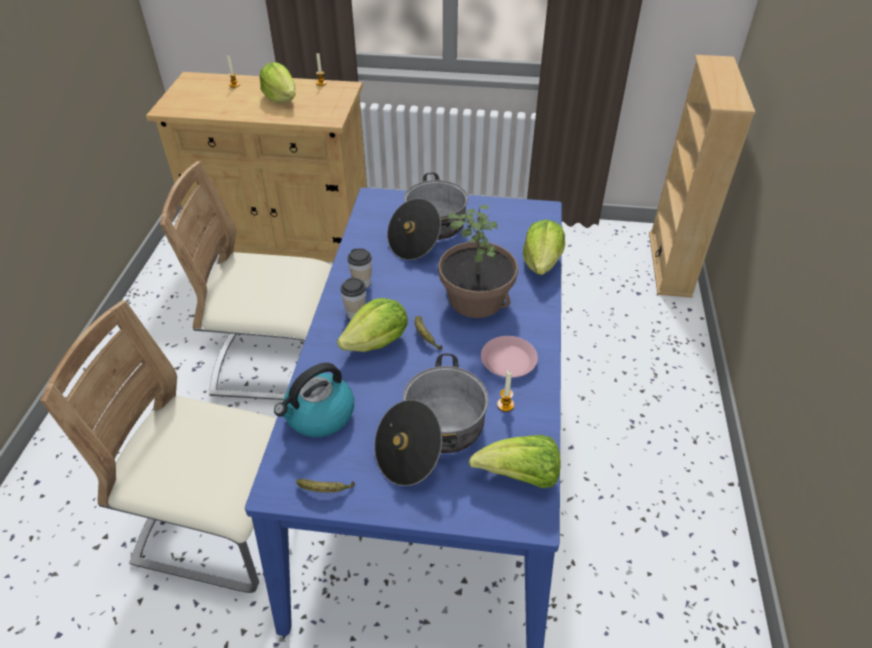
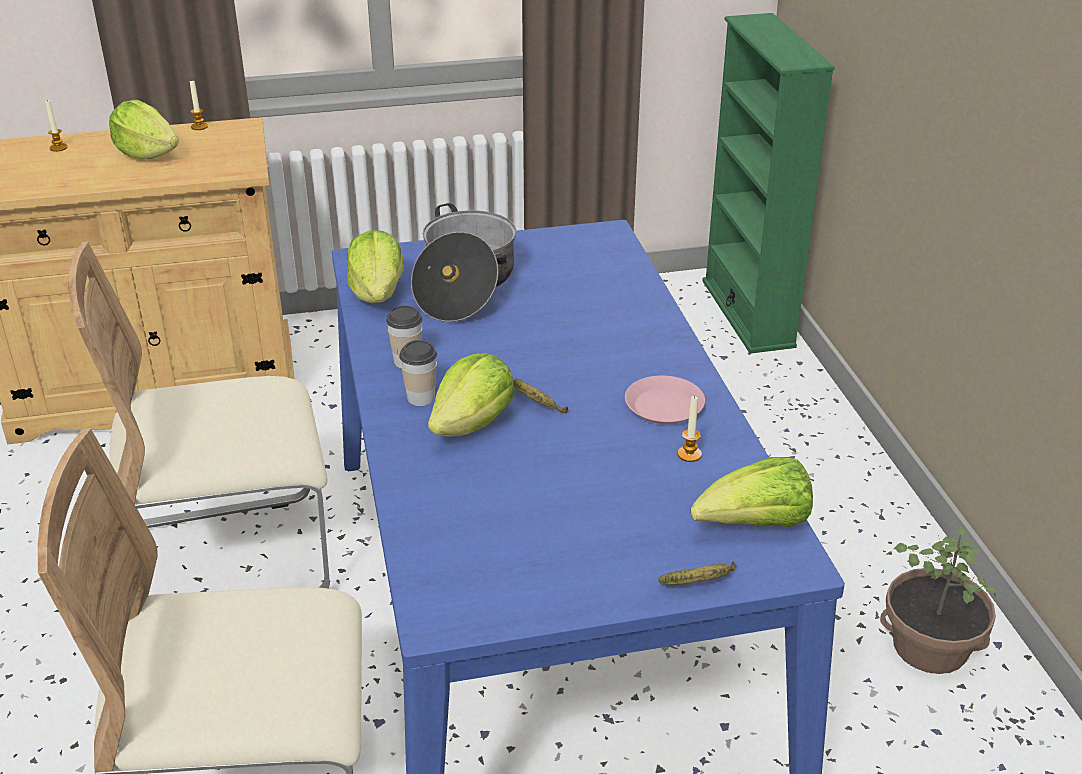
camera: 20 degrees left, 10 degrees down
(319, 415) = (443, 524): kettle -> none
(325, 490) = (506, 605): banana -> banana (701, 583)
(431, 437) = (615, 512): cooking pot -> none
(477, 299) = (580, 347): potted plant -> potted plant (930, 646)
(542, 263) = (642, 291): lettuce -> lettuce (378, 293)
(670, 264) = (748, 313): beige bookcase -> green bookcase

